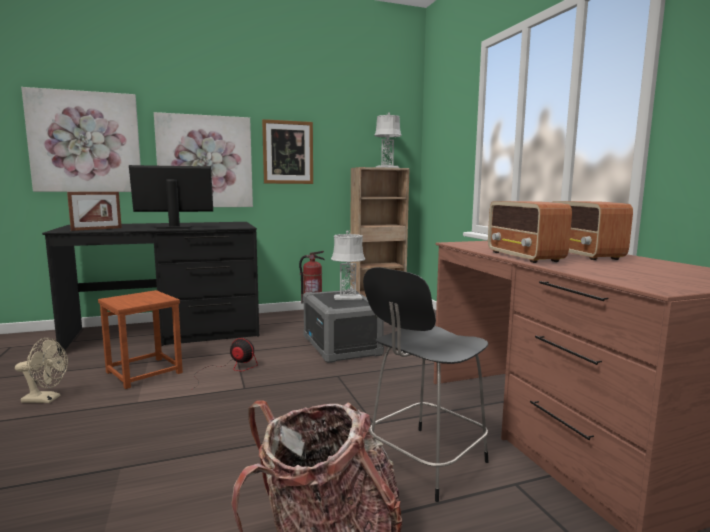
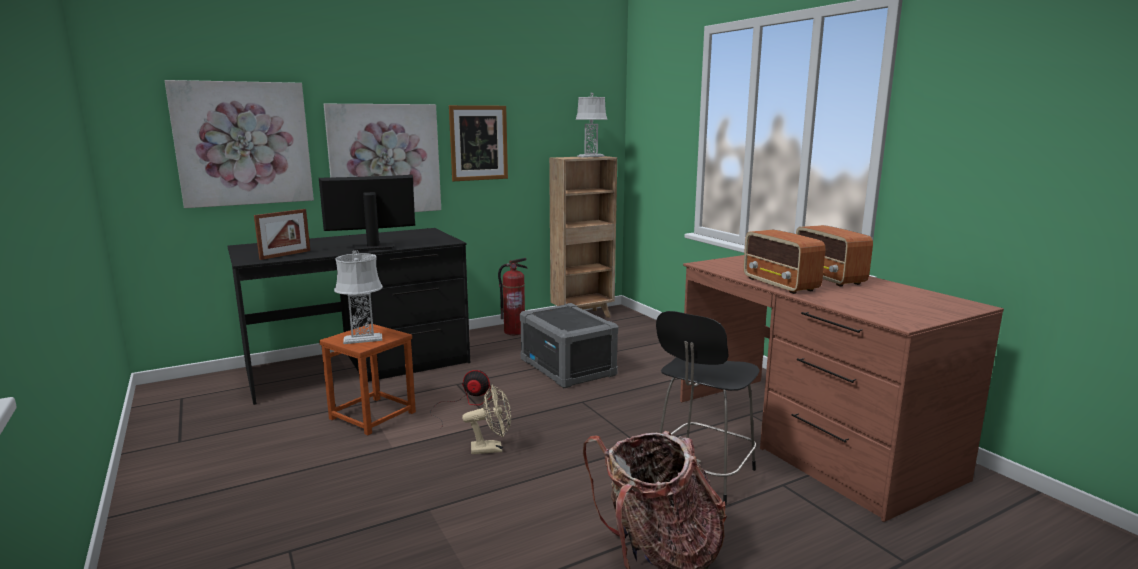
camera: 10 degrees left, 5 degrees up
(46, 399) = (289, 454): beige fan -> beige fan (492, 448)
(347, 298) = (573, 316): grey table lamp -> grey table lamp (362, 339)

